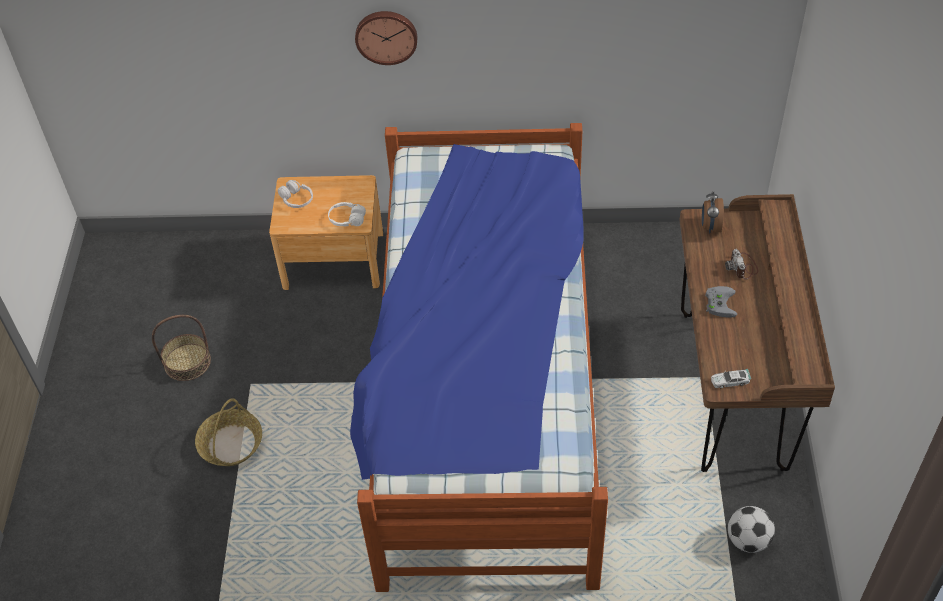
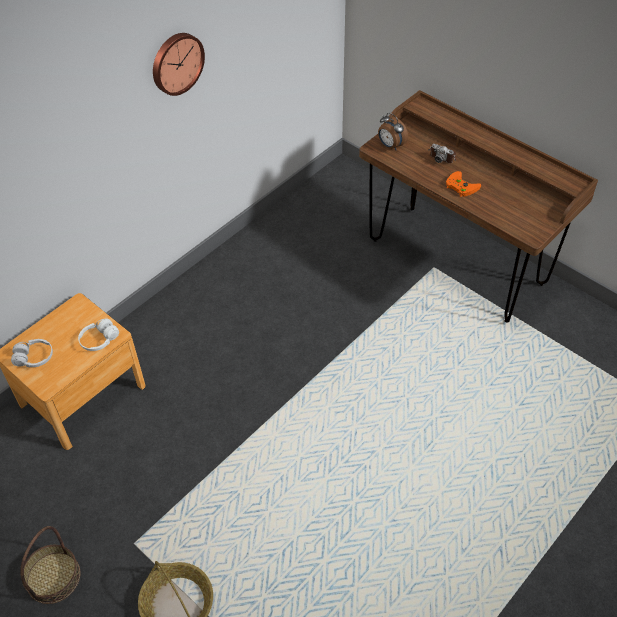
camera: 50 degrees left, 0 degrees up
(386, 36) = (54, 136): wall clock -> wall clock (176, 63)
(484, 391) = (315, 391): bed -> none
(719, 302) = (460, 186): grey game controller -> orange game controller
(730, 381) = (532, 226): toy car -> none
(748, 540) = (579, 340): football -> none

